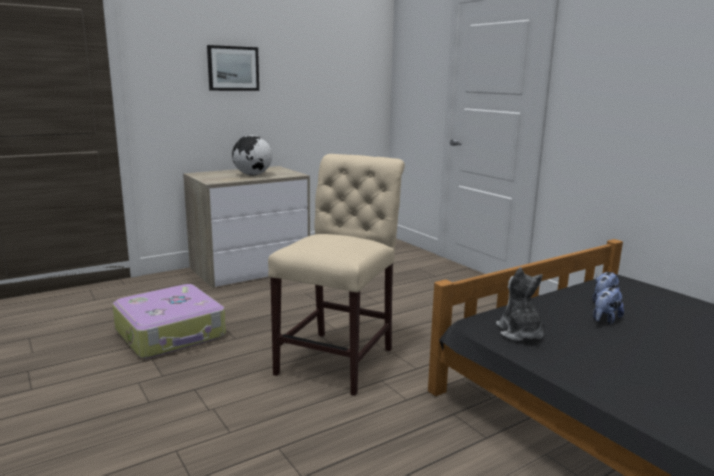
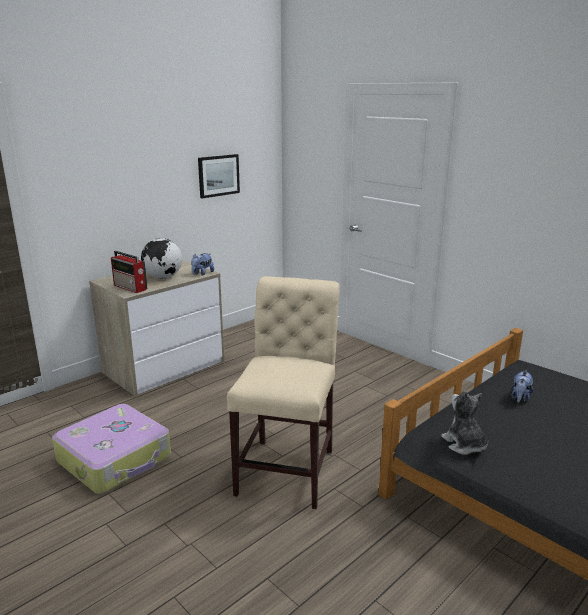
camera: 10 degrees left, 5 degrees up
(217, 179) = (130, 287): none -> radio
(233, 68) = (131, 168): picture -> picture (218, 175)
(605, 320) = (527, 419): plush toy -> plush toy (202, 273)

